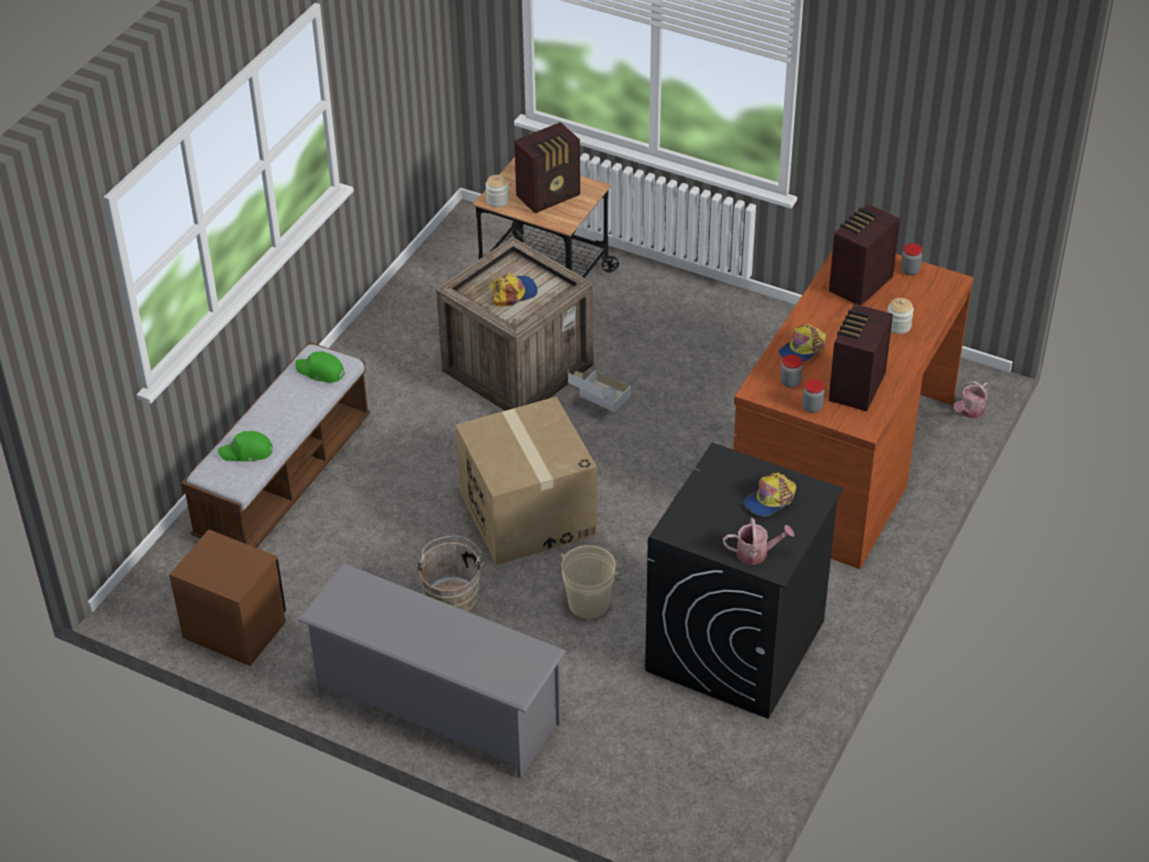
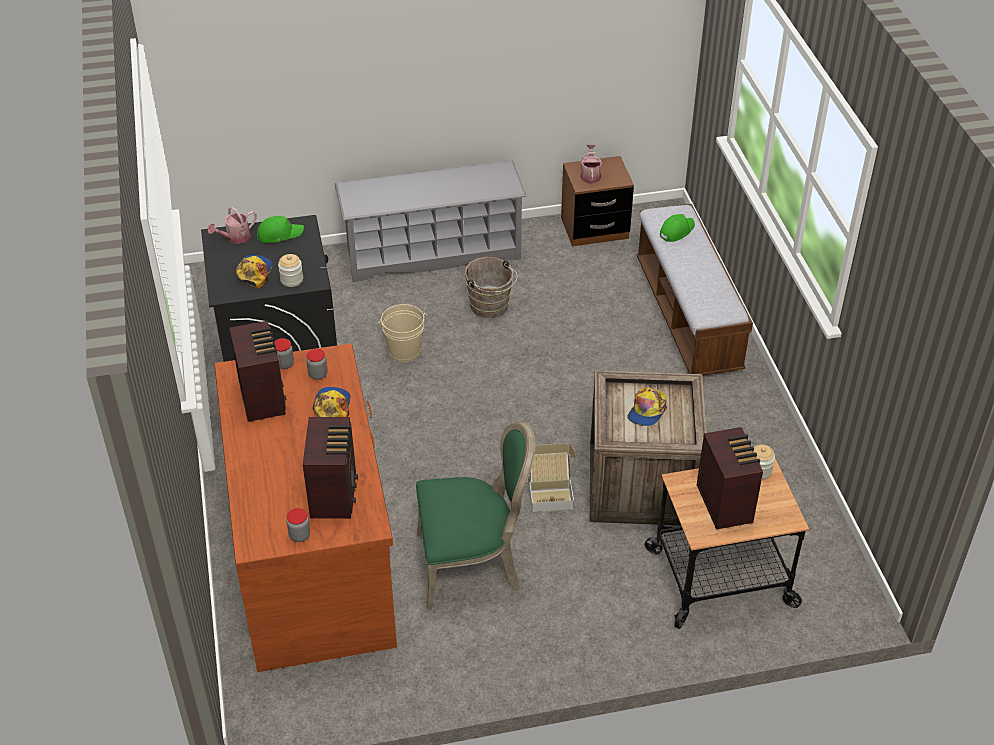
camera: 140 degrees right, 0 degrees up
(320, 372) = (708, 300): green cap -> green cap (279, 234)
(527, 513) = (507, 382): cardboard box -> none
(550, 196) = (725, 503): radio -> radio turned 150 degrees clockwise
(719, 385) = (472, 565): none -> green chair
(898, 326) = (268, 471): jar -> jar (291, 280)
(970, 412) = (236, 672): watering can -> watering can (590, 175)

